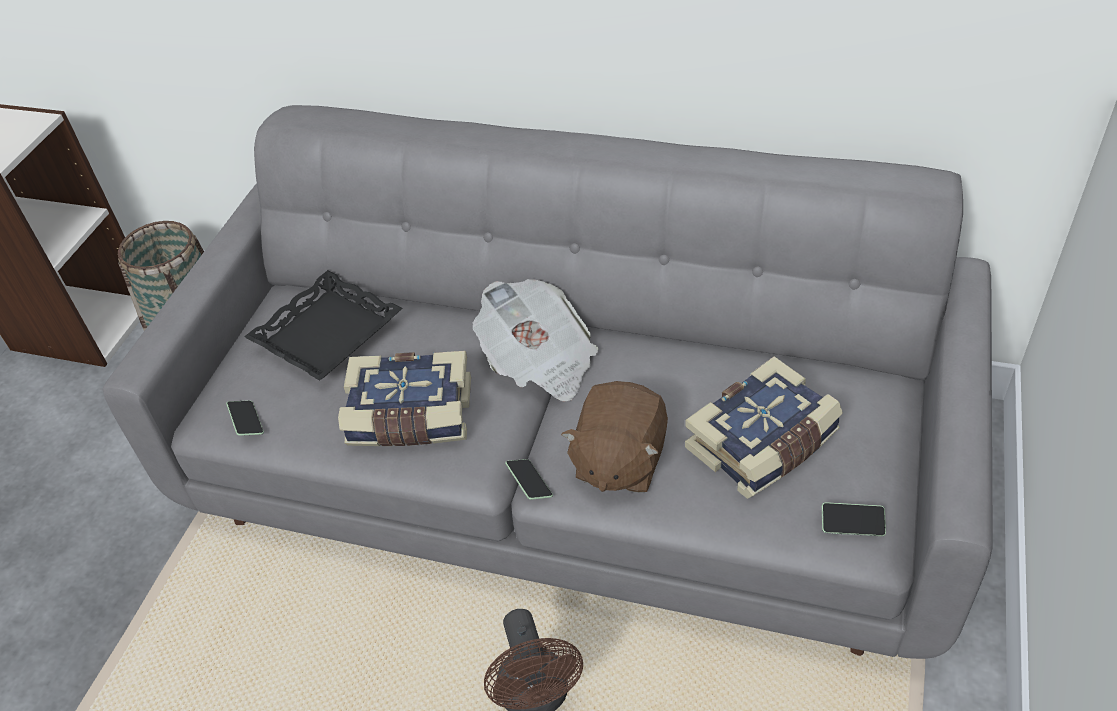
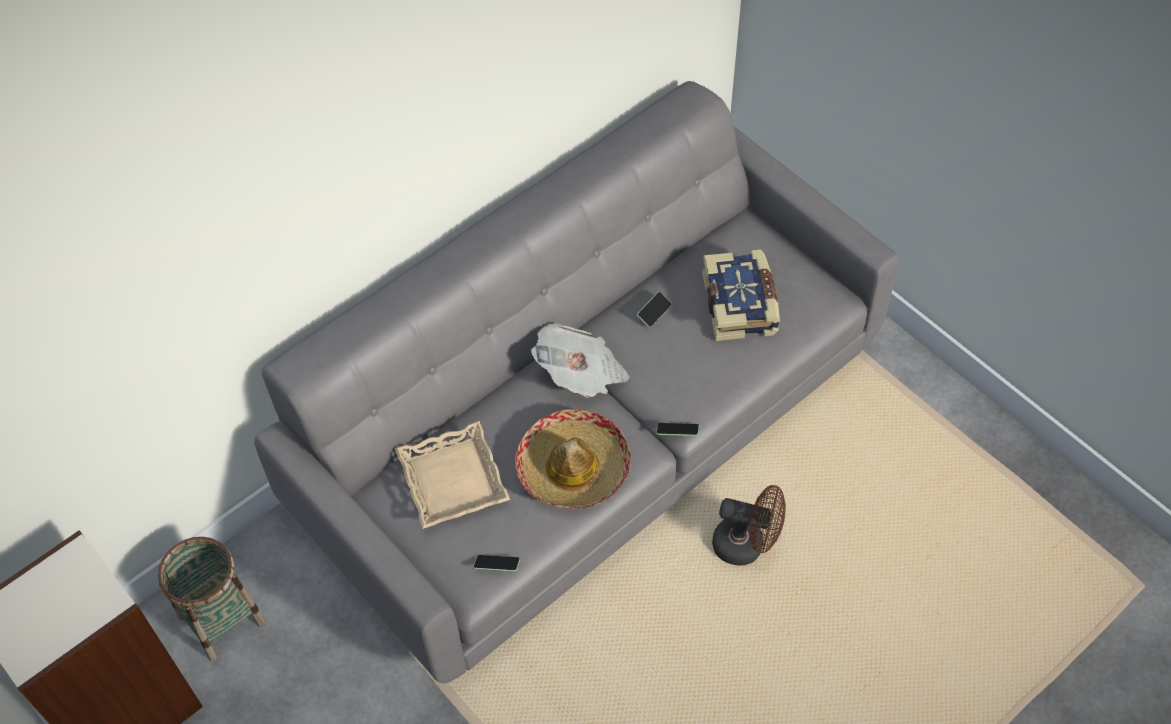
camera: 60 degrees left, 10 degrees up
(328, 334) = (453, 479): black tray -> beige tray
(410, 417) = (573, 468): book -> hat
(618, 461) = (697, 379): brown plush toy -> none
(852, 524) = (822, 302): phone -> phone (654, 313)

